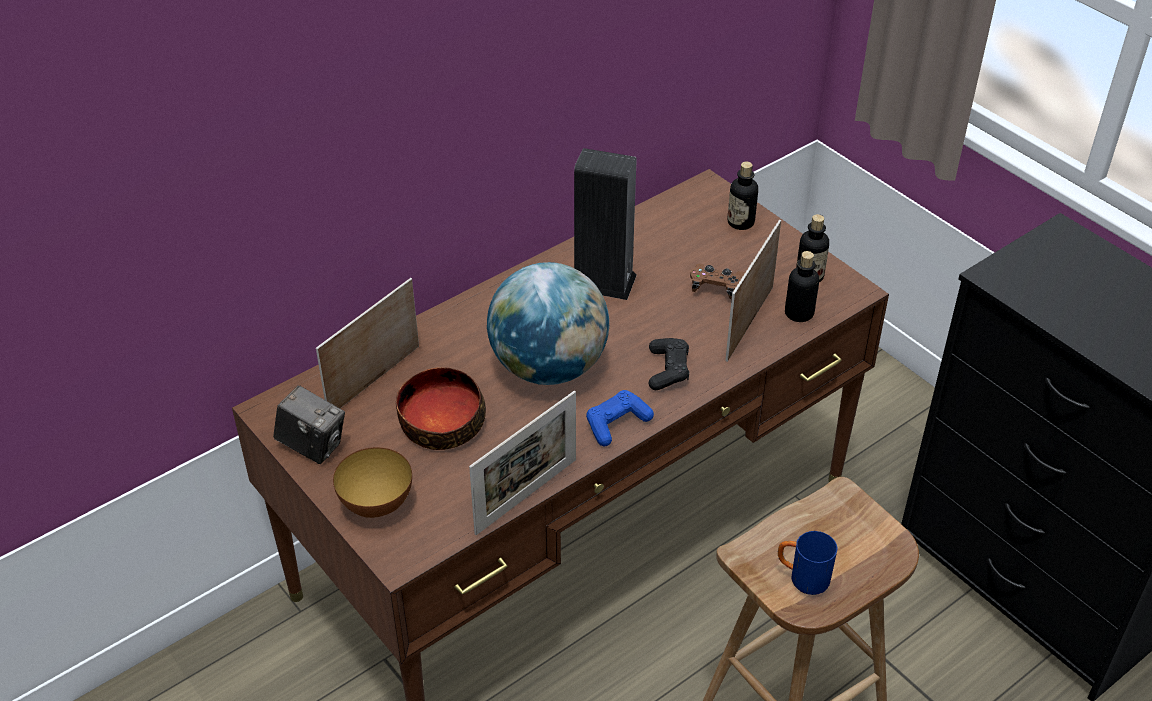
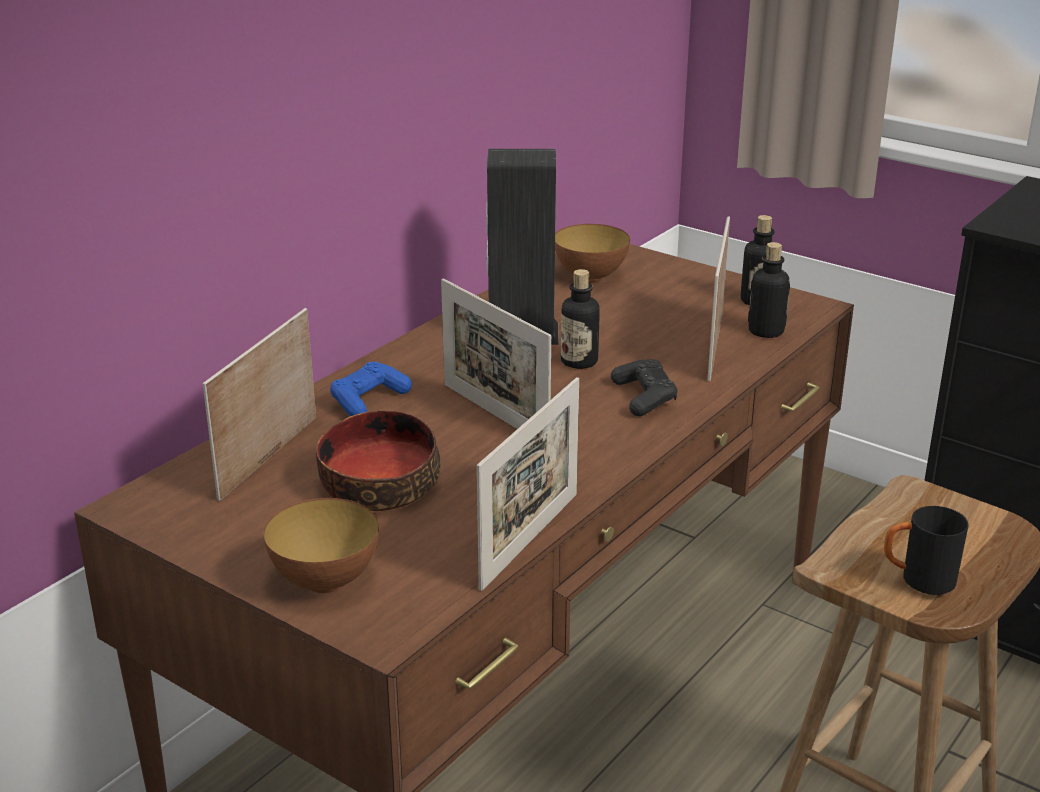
camera: 15 degrees left, 15 degrees down
(313, 445) = (207, 533): camera -> none
(549, 367) = (495, 414): globe -> picture frame
(616, 424) = (609, 453): blue game controller -> blue game controller (368, 401)
(685, 225) = (590, 277): none -> bowl
(716, 287) = (657, 322): brown game controller -> none
(740, 222) = (652, 269): bottle -> bottle (579, 361)
(802, 577) = (917, 580): blue mug -> black mug

